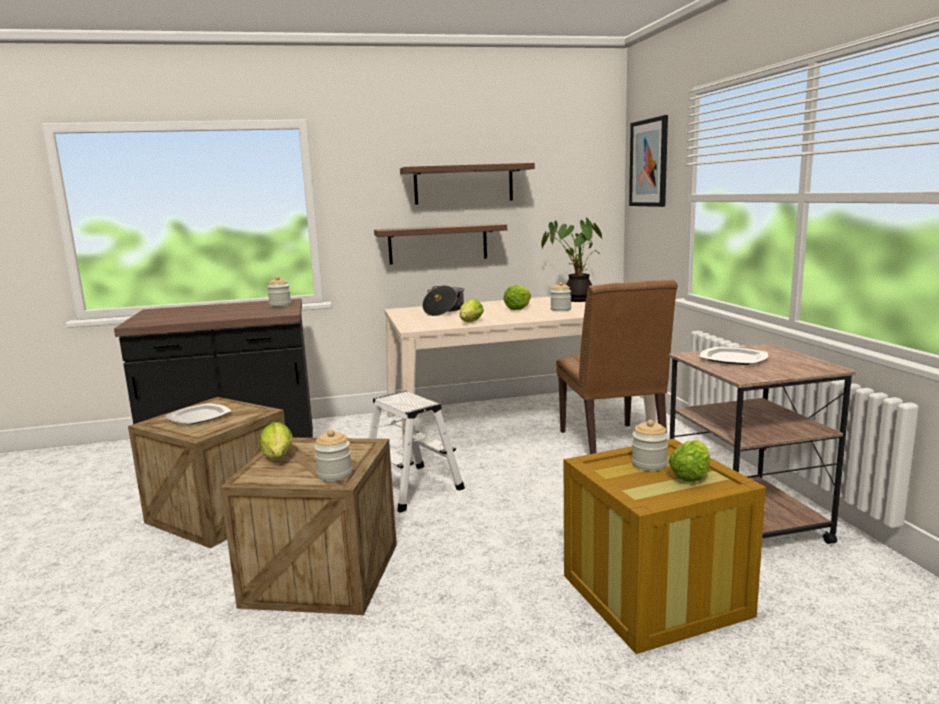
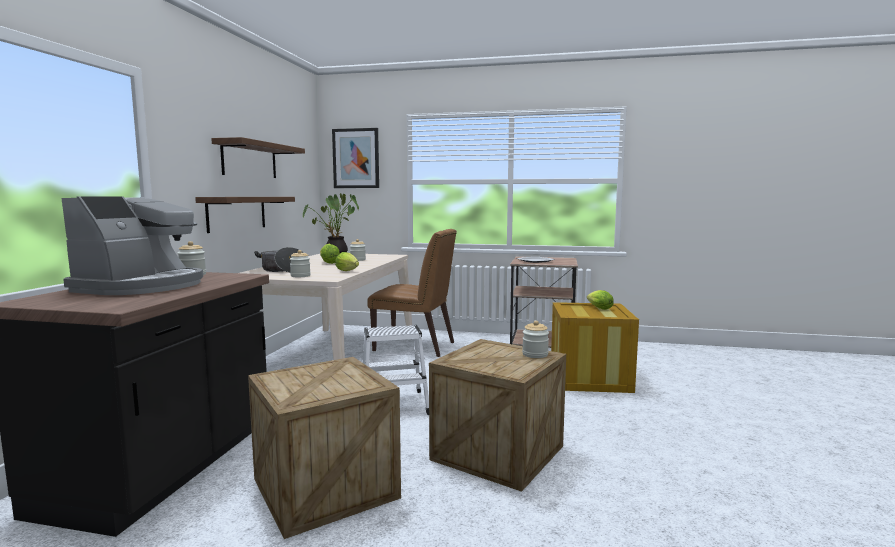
camera: 65 degrees left, 5 degrees down
(199, 416) = (311, 383): plate -> none
(218, 310) = (142, 286): none -> coffee machine
(278, 459) = (484, 365): lettuce -> none
(649, 464) = (579, 310): jar -> jar (300, 276)

